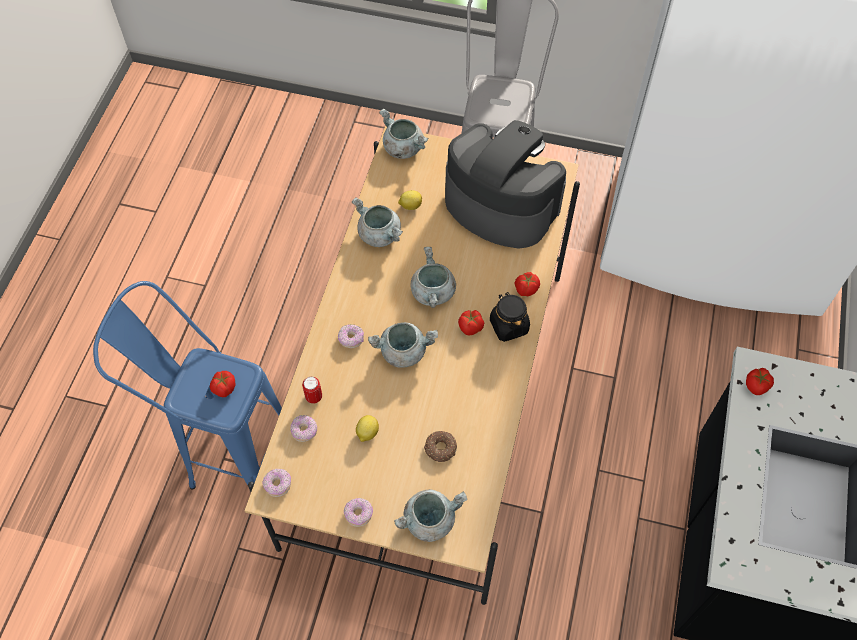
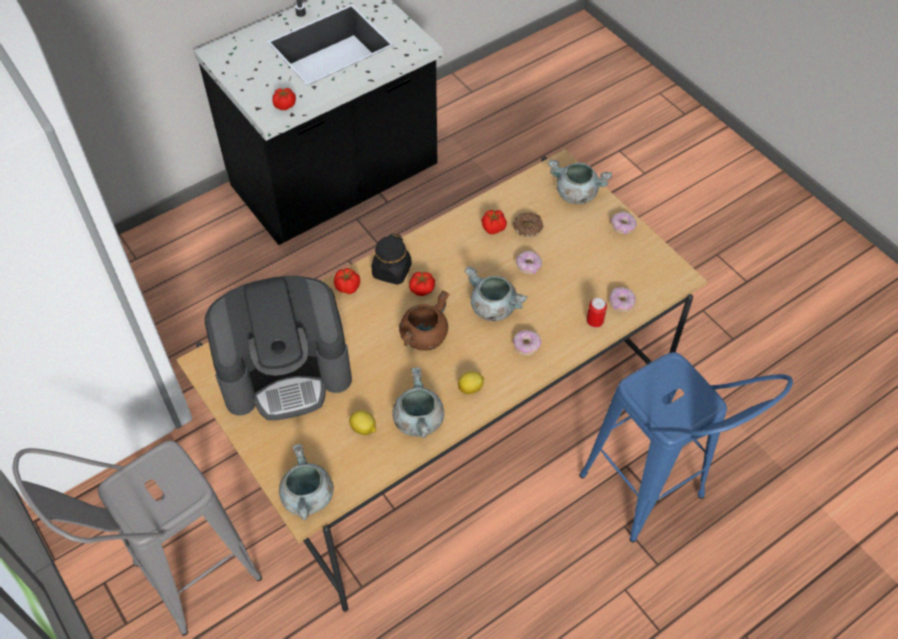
camera: 140 degrees left, 5 degrees down
(224, 388) = (663, 388): tomato -> tomato (494, 228)
(278, 484) = (669, 281): donut -> donut (528, 266)
(367, 433) = (573, 271): lemon -> lemon (471, 388)
(433, 293) = (424, 336): grey cooking pot -> brown cooking pot
(500, 204) = (285, 371): coffee machine -> coffee machine turned 90 degrees counterclockwise

